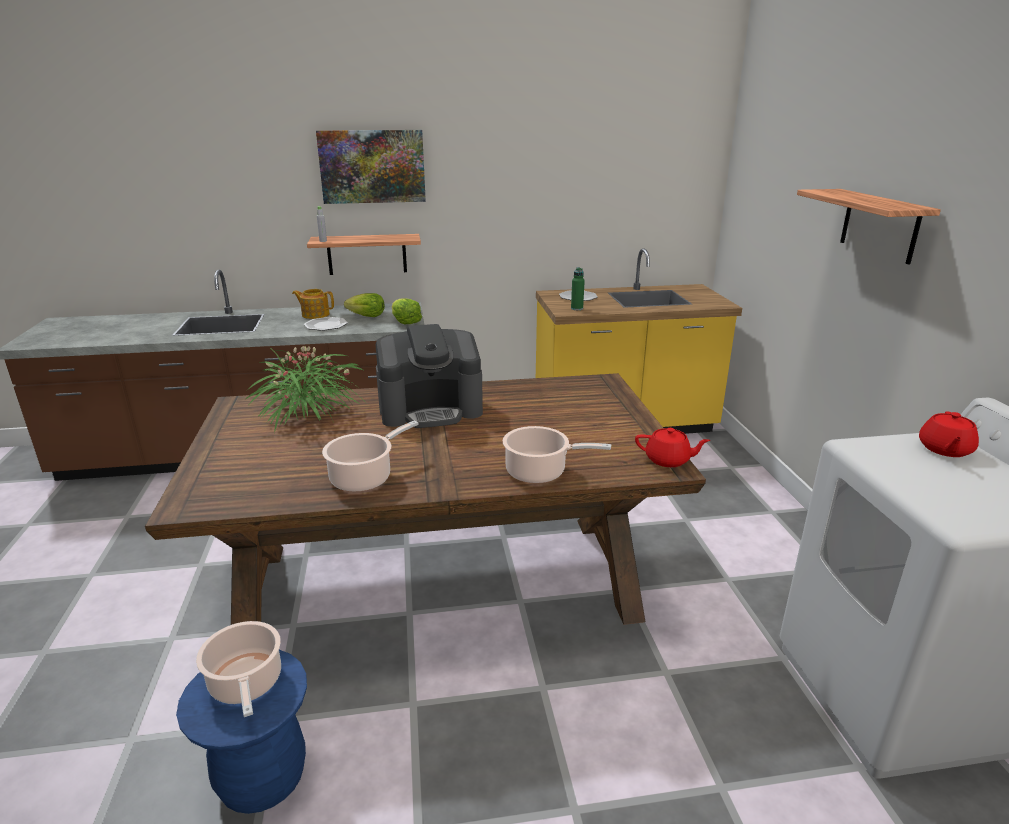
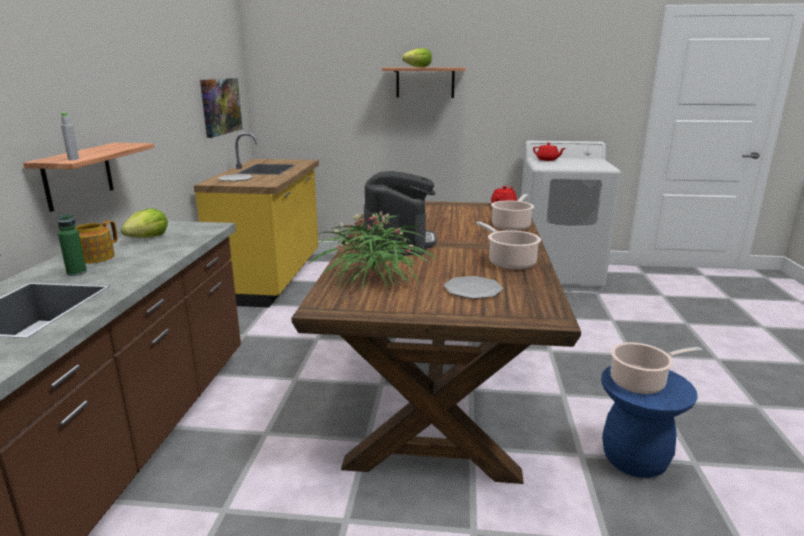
camera: 75 degrees left, 5 degrees down
(326, 325) = (150, 254): plate -> plate (472, 289)
(372, 166) = (67, 63): picture -> picture (220, 106)
(405, 322) = (196, 226): lettuce -> lettuce (418, 67)
(577, 308) = (265, 181): green bottle -> green bottle (77, 273)

